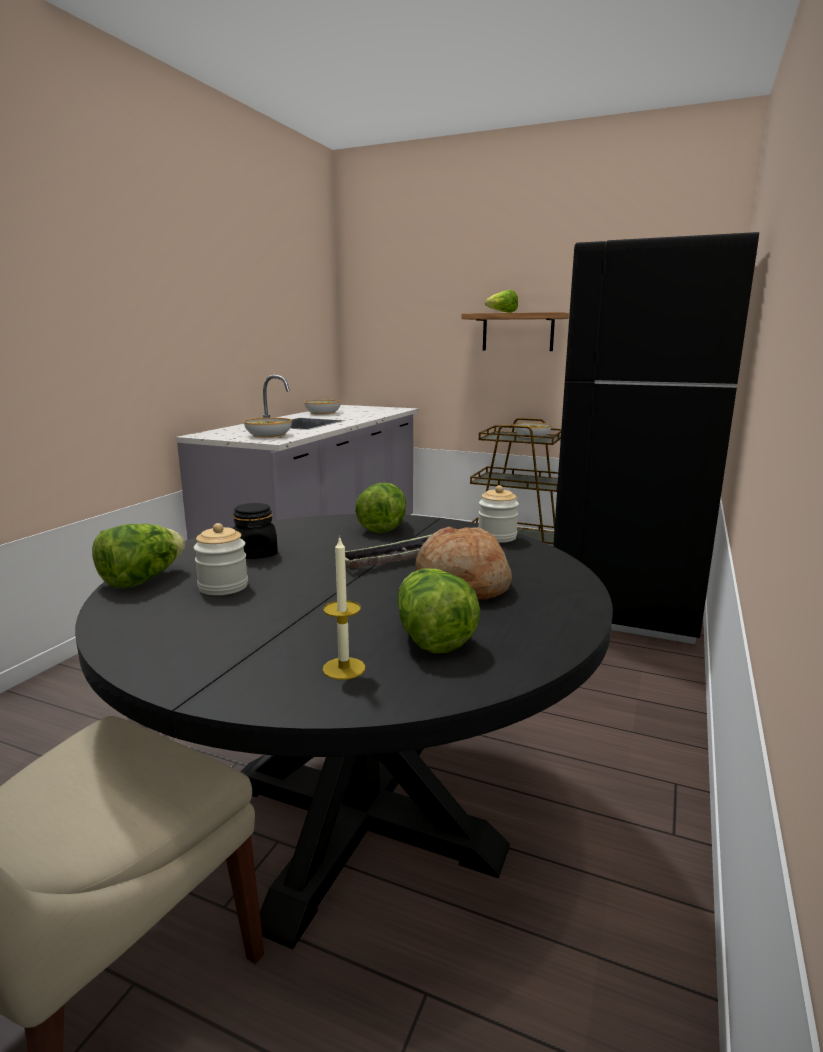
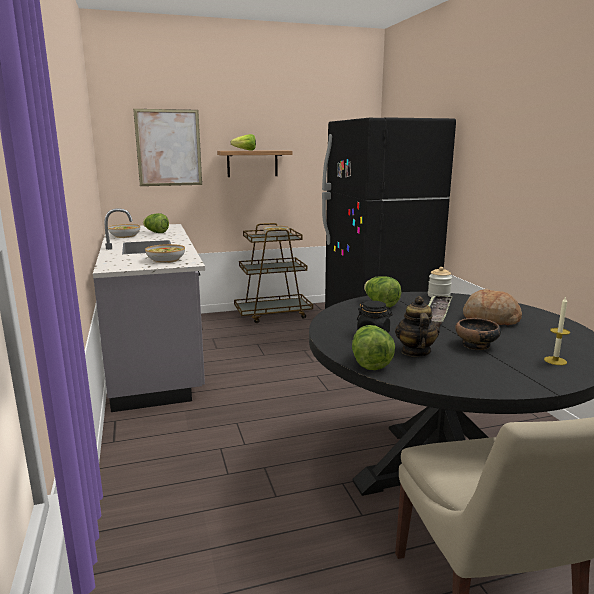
camera: 40 degrees left, 0 degrees up
(223, 586) = (415, 352): jar -> teapot
(317, 606) = (476, 345): none -> bowl
(414, 311) = (169, 148): none -> picture
(431, 638) = (544, 341): lettuce -> lettuce (156, 232)

